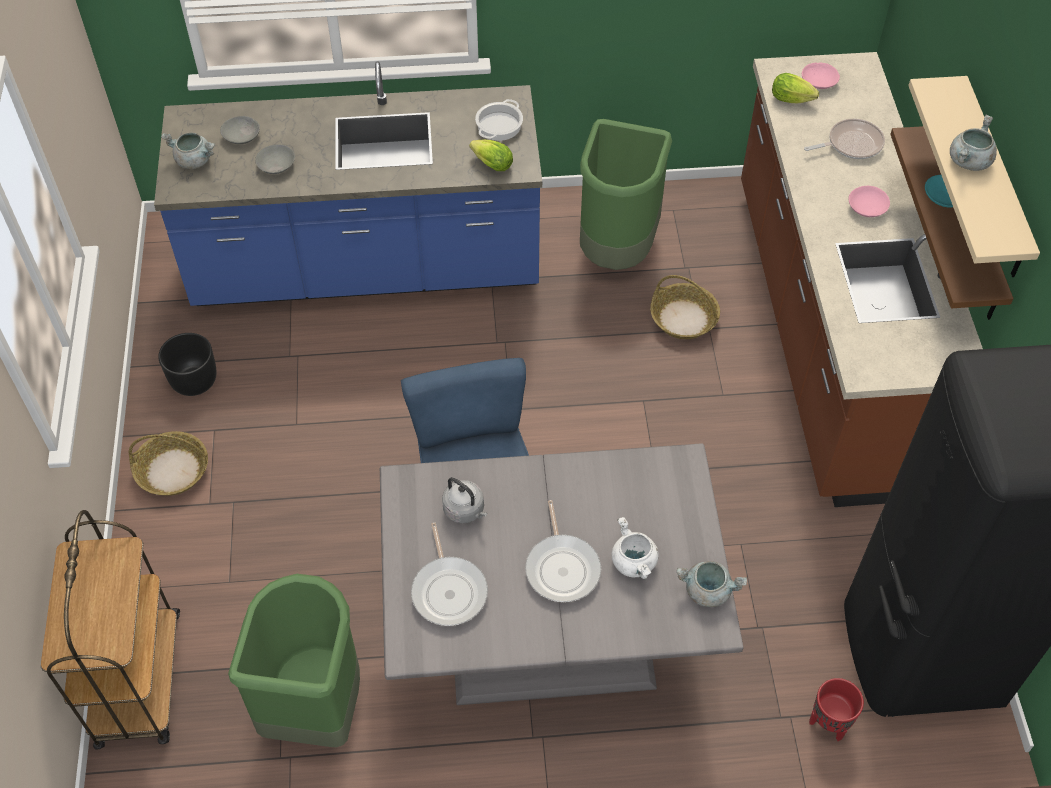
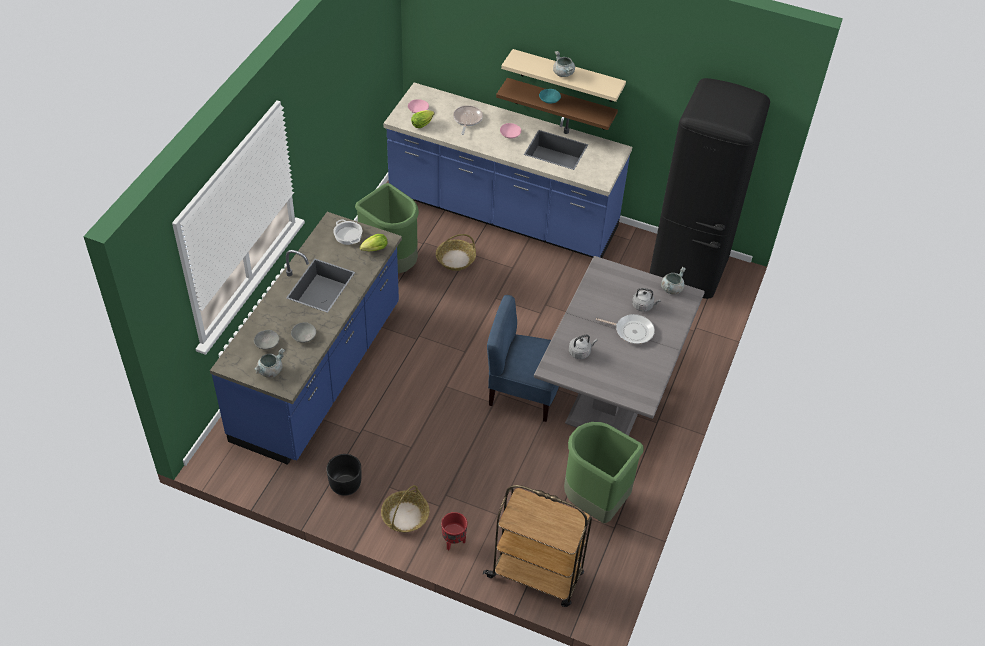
camera: 65 degrees left, 5 degrees down
(449, 590) = (621, 375): frying pan -> none
(634, 562) = (643, 306): white cooking pot -> grey kettle
(825, 334) = (502, 214): brown counter -> blue counter
(828, 723) = (705, 316): red planter -> red planter (453, 541)

